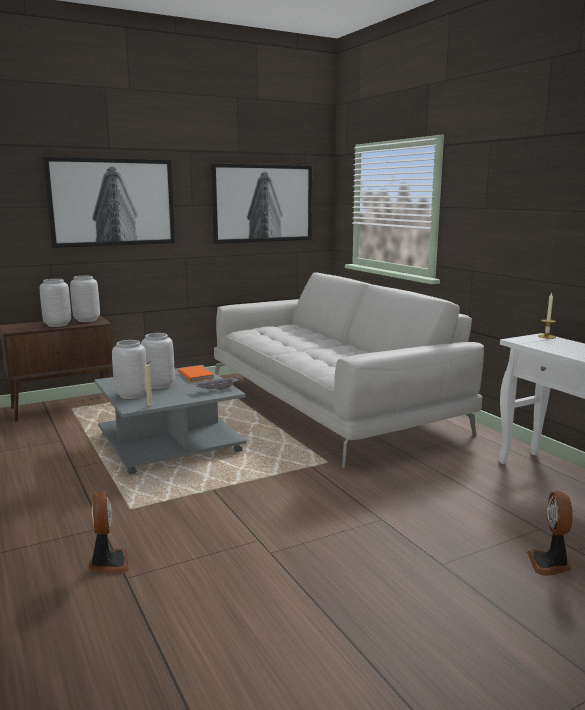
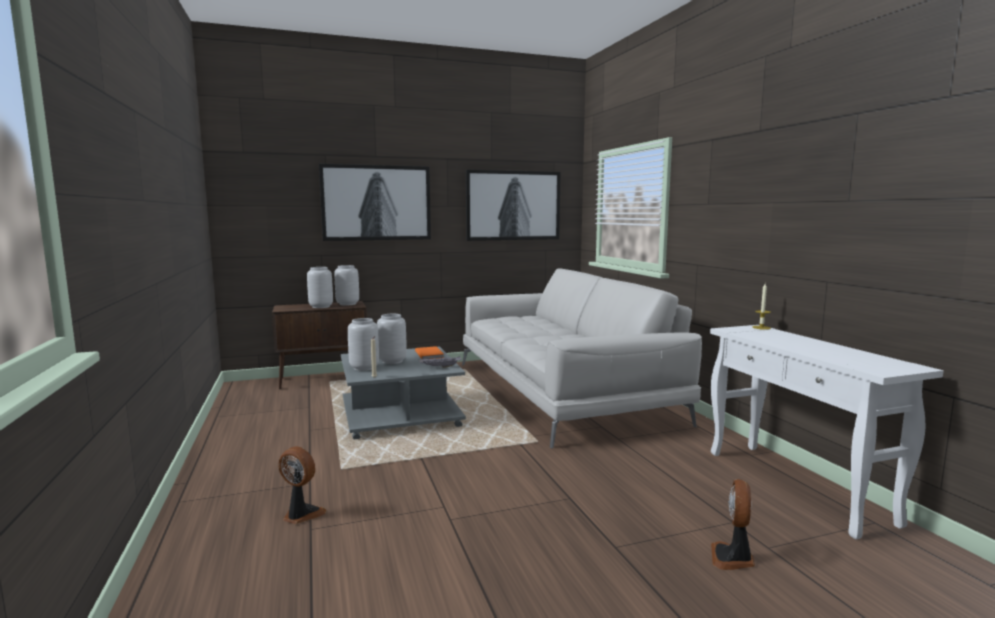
camera: 10 degrees right, 5 degrees down
(108, 563) = (301, 515): fan -> fan turned 60 degrees counterclockwise

